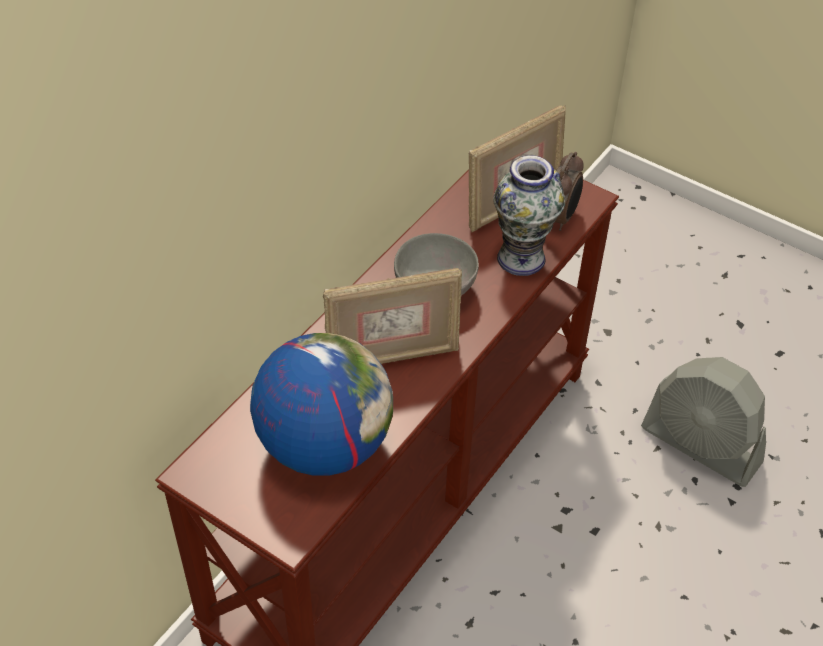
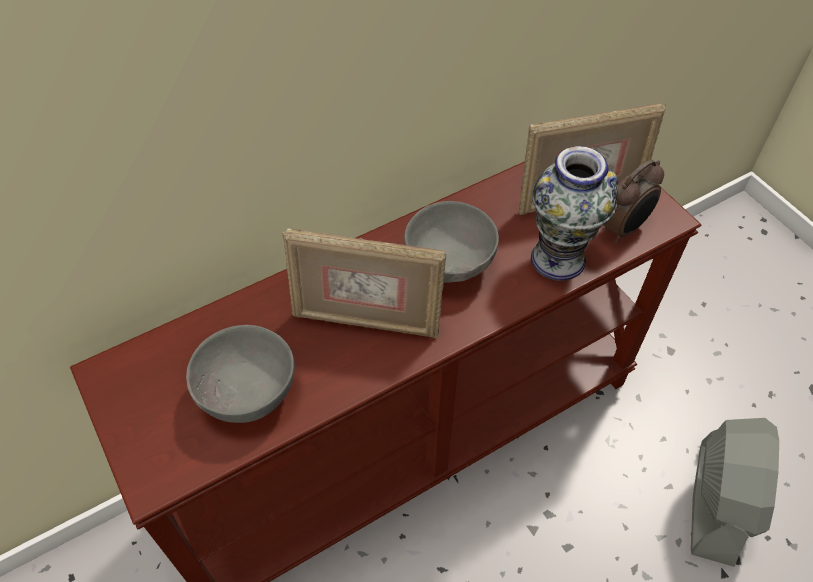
camera: 25 degrees right, 5 degrees up
(324, 444) = (244, 392): globe -> grey bowl
(701, 445) = (716, 501): grey fan -> grey fan turned 135 degrees counterclockwise

